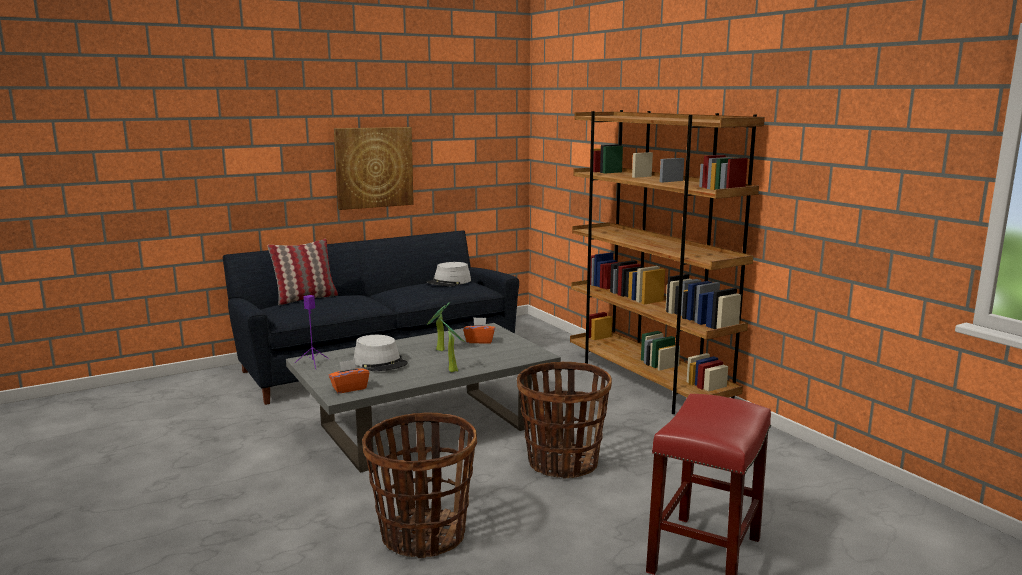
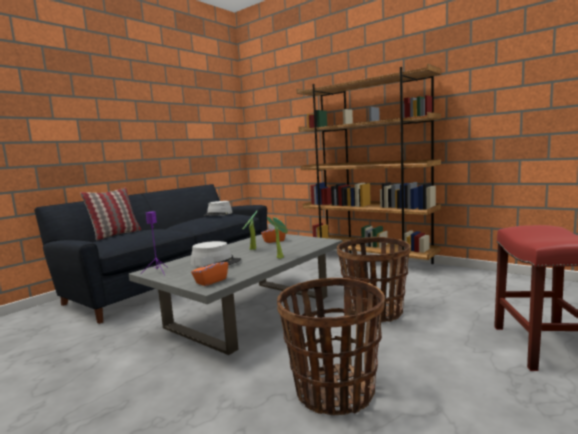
camera: 20 degrees left, 5 degrees down
(374, 167) = (149, 139): picture -> none

